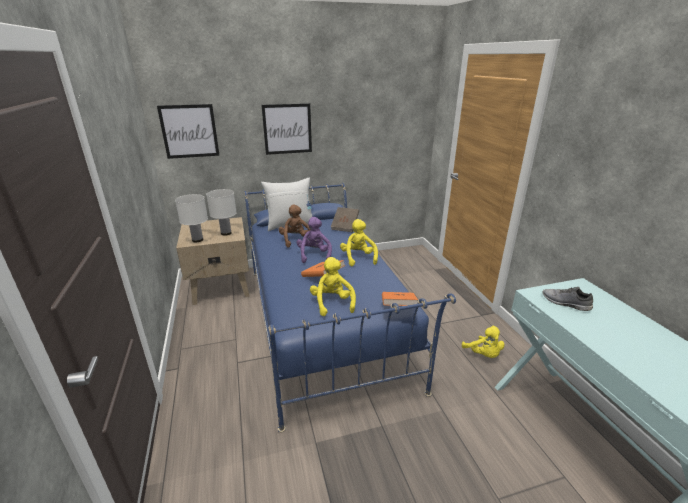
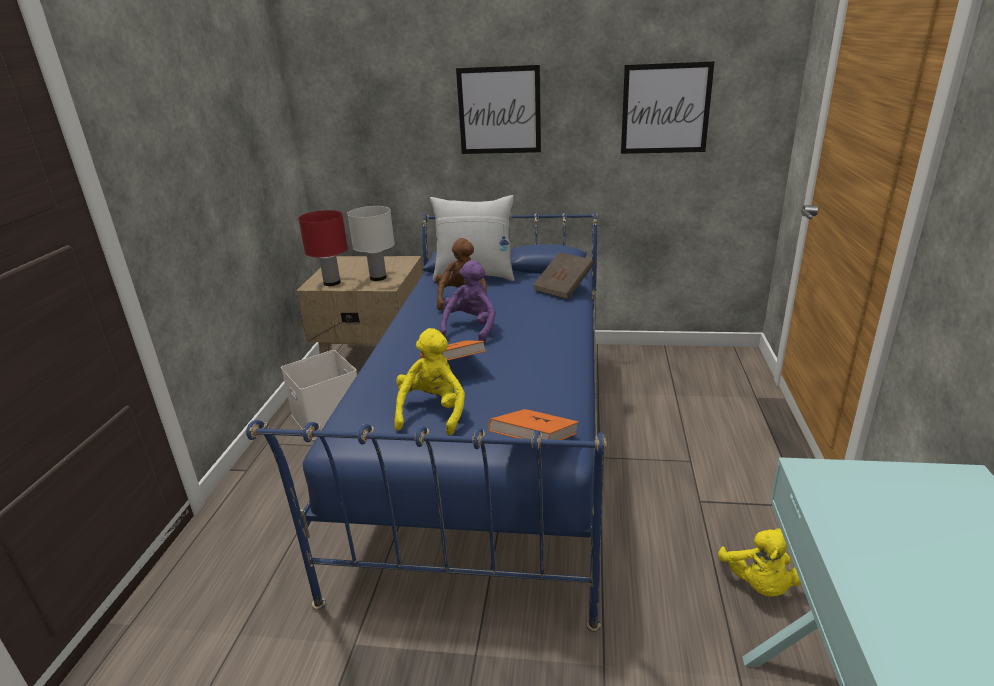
camera: 25 degrees right, 0 degrees up
(189, 131) = (346, 112): picture -> picture (665, 109)
(197, 240) = (331, 283): white table lamp -> red table lamp
(213, 324) = (329, 417): none -> white storage box
(358, 258) = (540, 344): yellow plush toy -> none
(565, 303) = (878, 511): grey shoe -> none

